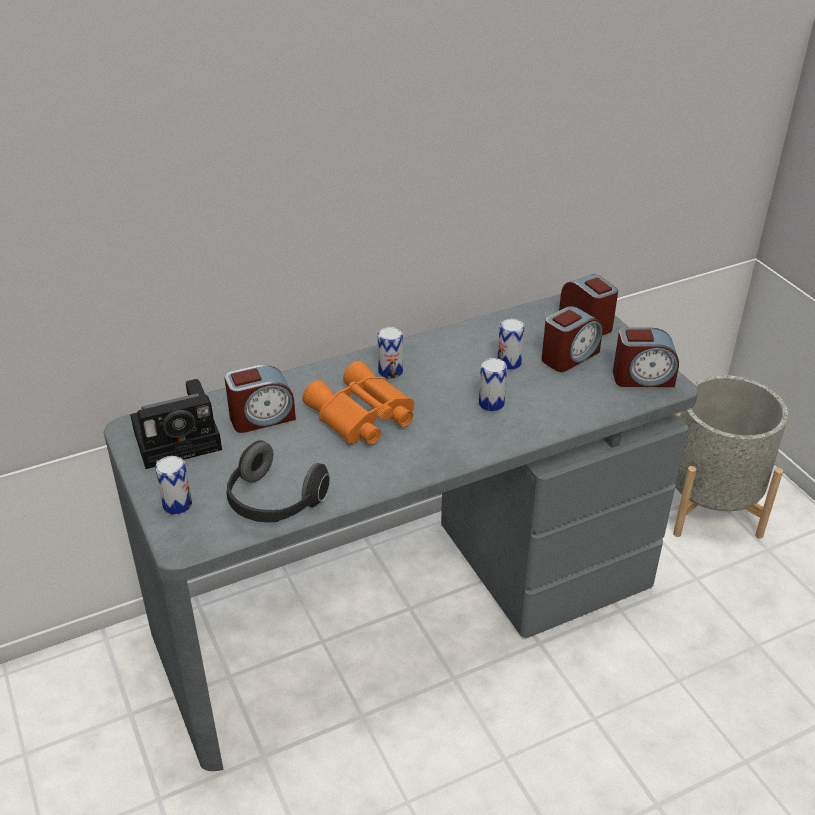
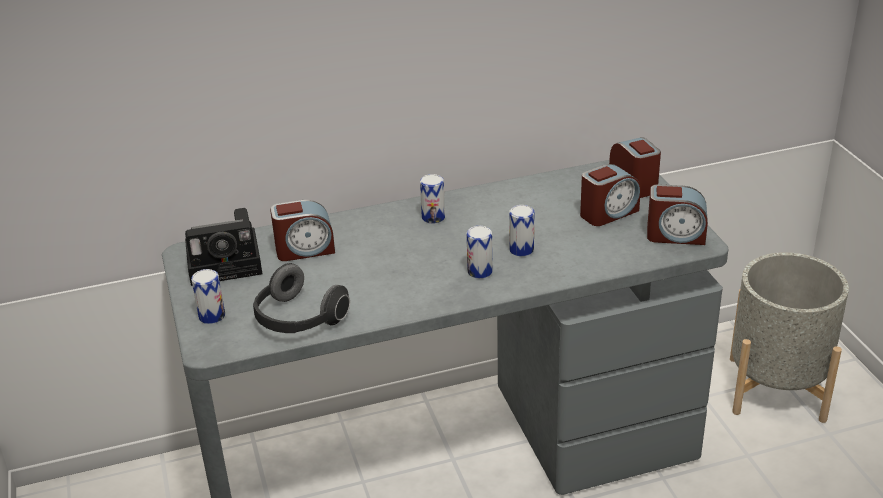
camera: 10 degrees right, 5 degrees down
(360, 416) = (395, 254): orange binoculars -> none
(509, 362) = (548, 216): can -> can (480, 271)

